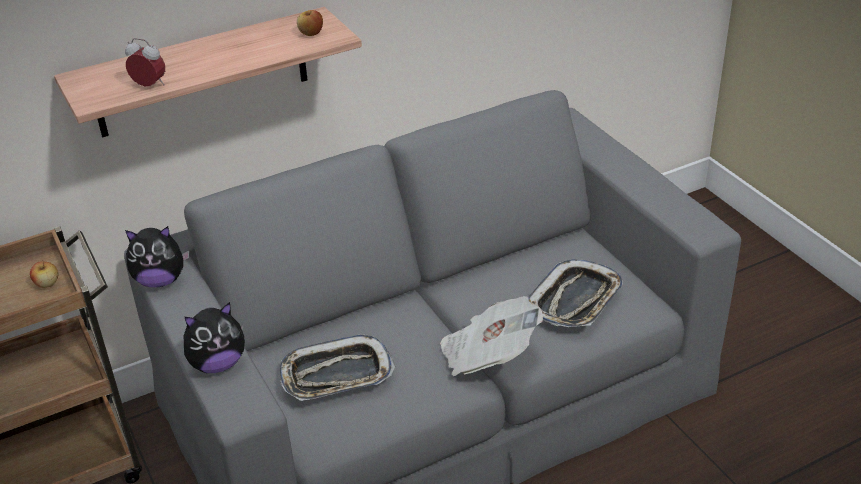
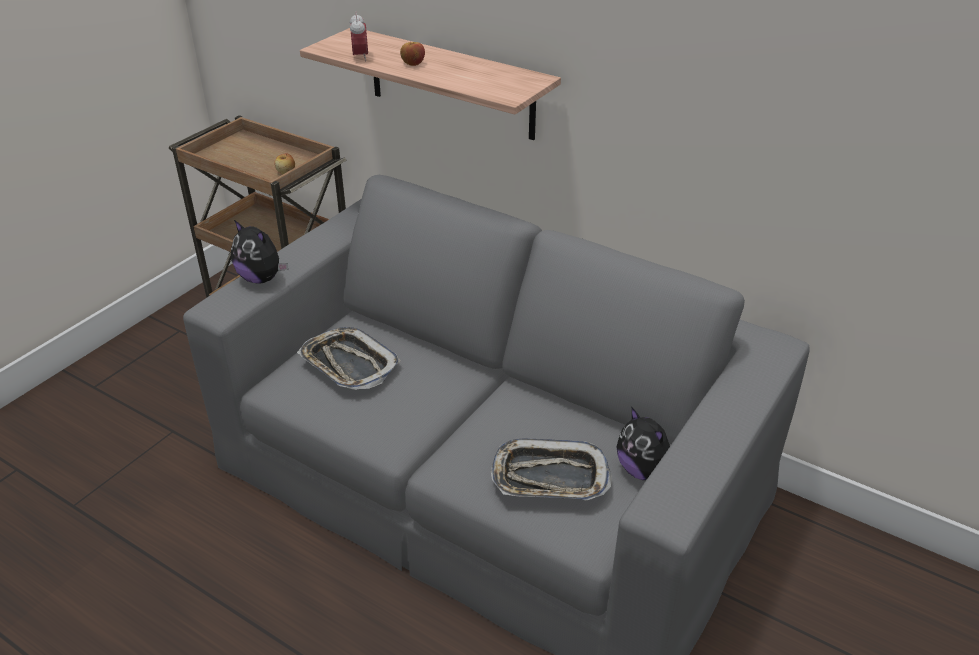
camera: 60 degrees right, 0 degrees up
(160, 280) = (341, 219): plush toy -> plush toy (643, 470)
(311, 33) = (502, 85): apple -> apple (413, 64)
(488, 355) = (432, 445): newspaper -> none

